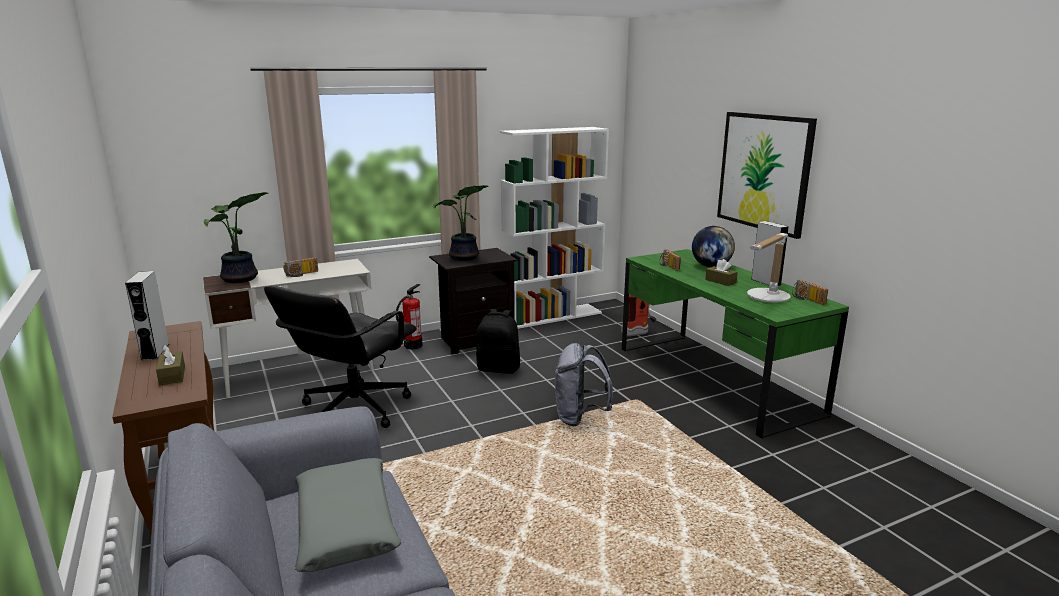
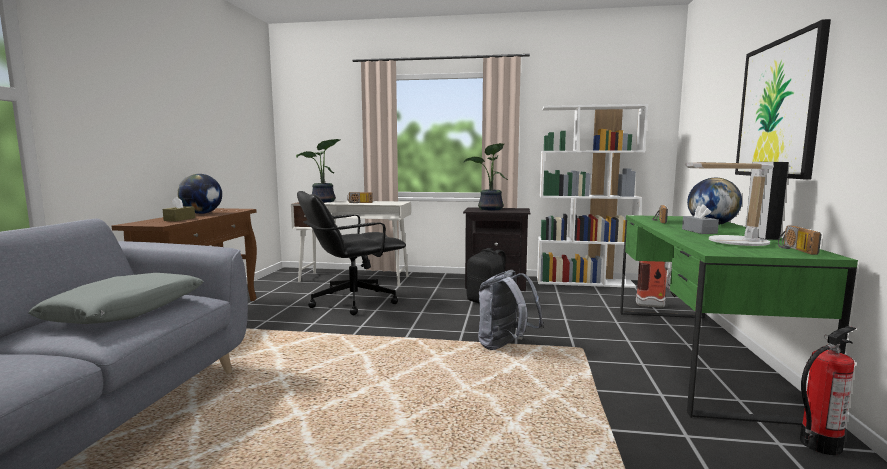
camera: 35 degrees right, 10 degrees down
(155, 351) = (202, 213): grey speaker -> globe
(413, 346) = (446, 279): fire extinguisher -> fire extinguisher (820, 444)
(720, 281) = (699, 231): brown tissue box -> grey tissue box

